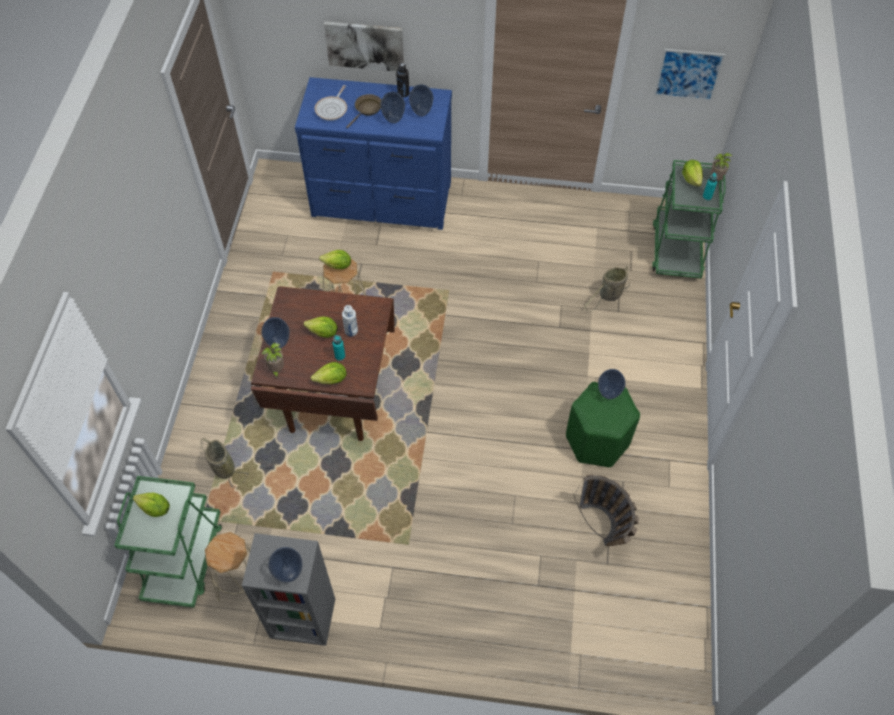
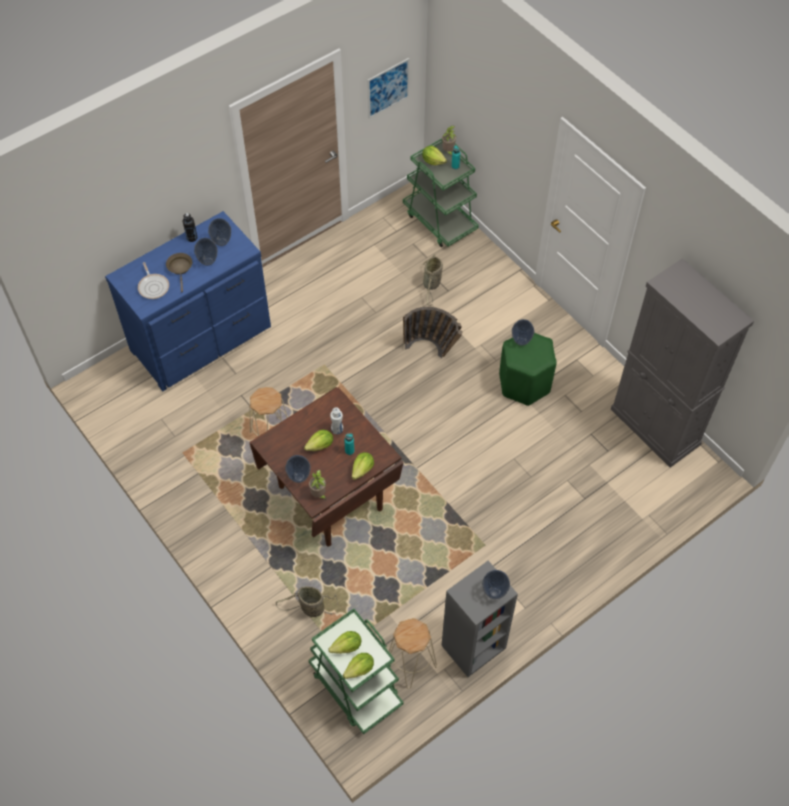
camera: 45 degrees left, 0 degrees up
(338, 266) = (262, 399): lettuce -> lettuce (360, 669)
(365, 45) = (144, 219): picture -> none
(604, 531) = (586, 433): basket -> basket (433, 350)
(677, 583) = (655, 427): none -> grey cabinet

